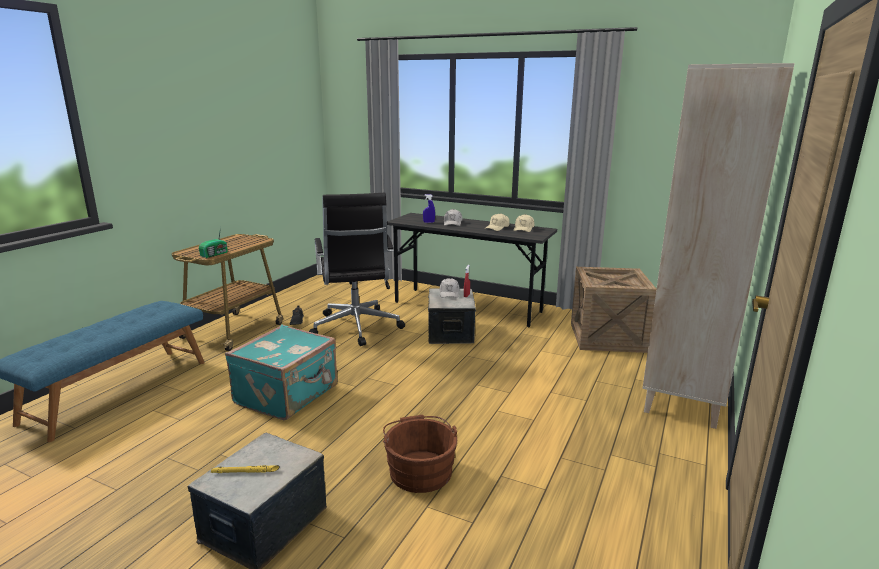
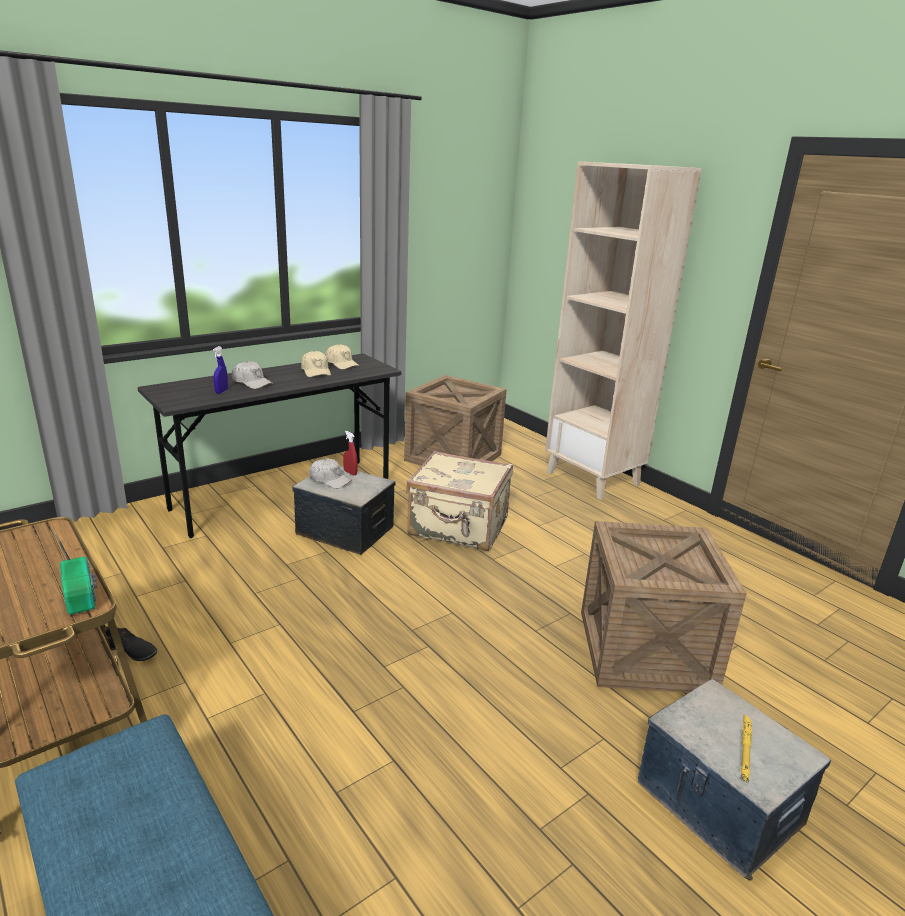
camera: 65 degrees left, 5 degrees up
(288, 395) = (406, 718): turquoise suitcase -> none
(356, 328) = (240, 597): black office chair -> none
(419, 469) = (645, 650): brown bucket -> crate
(502, 363) = (458, 528): none -> beige suitcase

